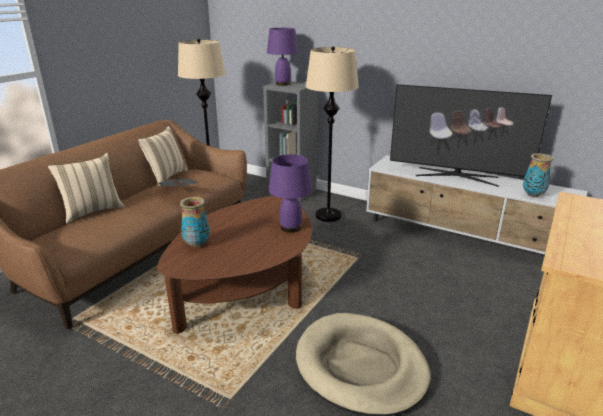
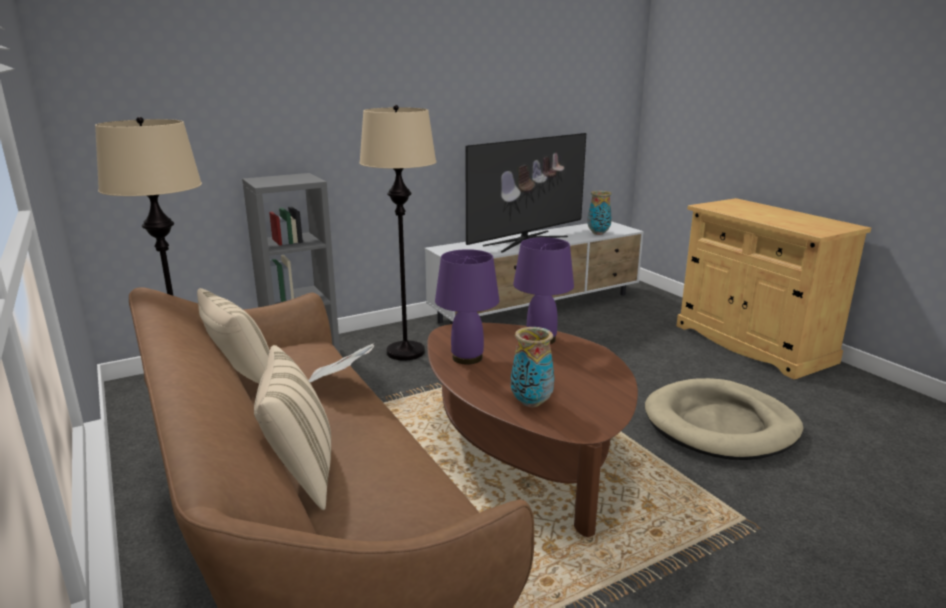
camera: 60 degrees left, 5 degrees down
(283, 84) = (271, 181): purple table lamp -> purple table lamp (466, 357)

